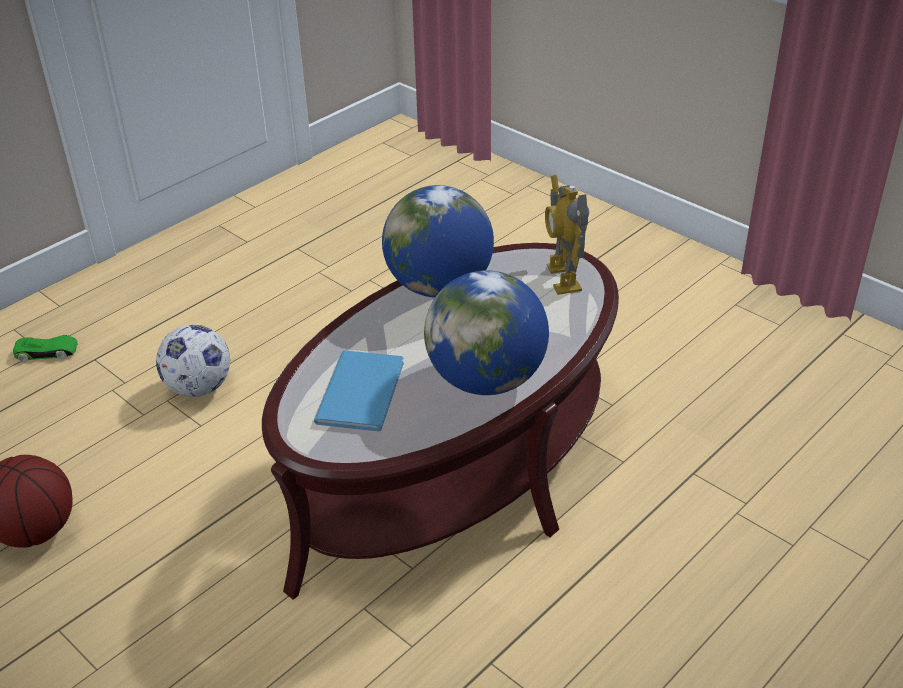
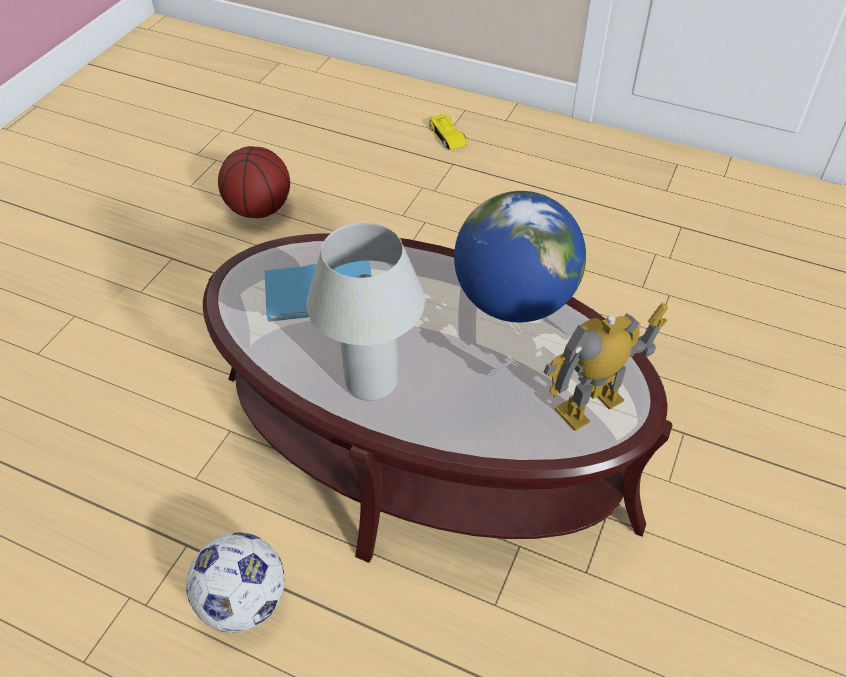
camera: 70 degrees right, 10 degrees up
(47, 352) = (447, 137): green toy car -> yellow toy car
(198, 388) = (448, 234): football -> football (243, 601)
(486, 380) = (371, 381): globe -> white table lamp

